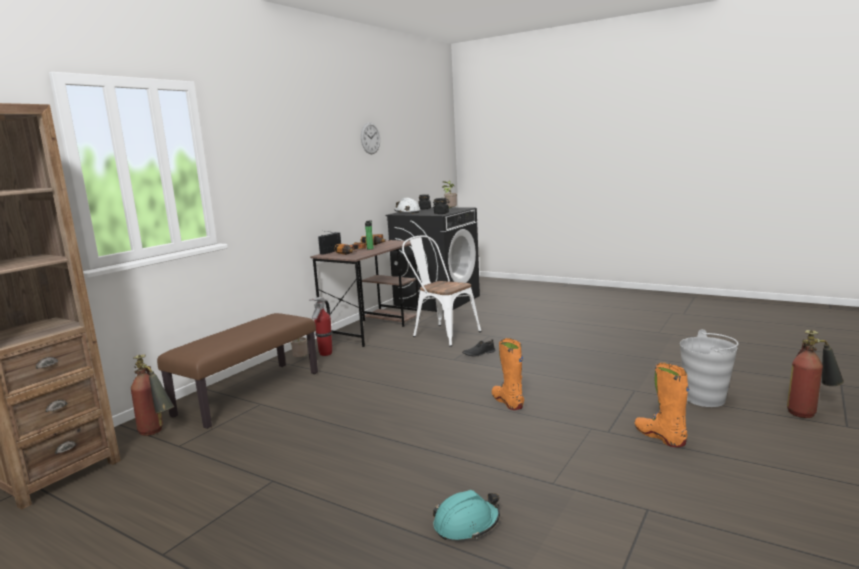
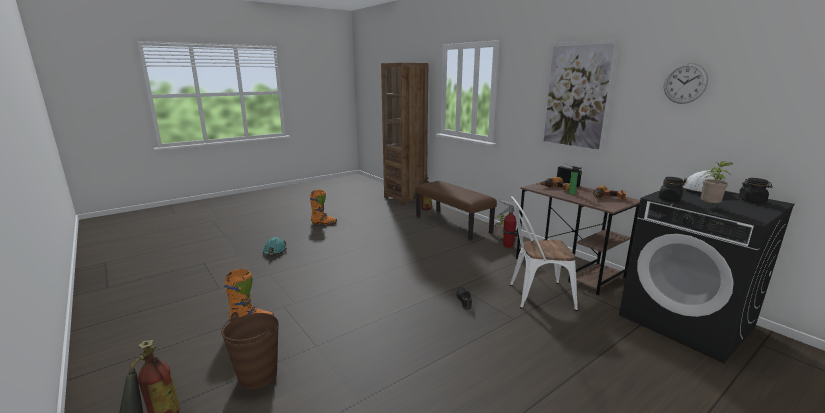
camera: 110 degrees right, 5 degrees up
(306, 157) = (576, 97): none -> picture
(441, 333) = (535, 295): white chair -> white chair turned 150 degrees counterclockwise
(507, 402) = (361, 287): orange boot -> orange boot (324, 223)
(705, 399) = (257, 376): grey bucket -> brown bucket

